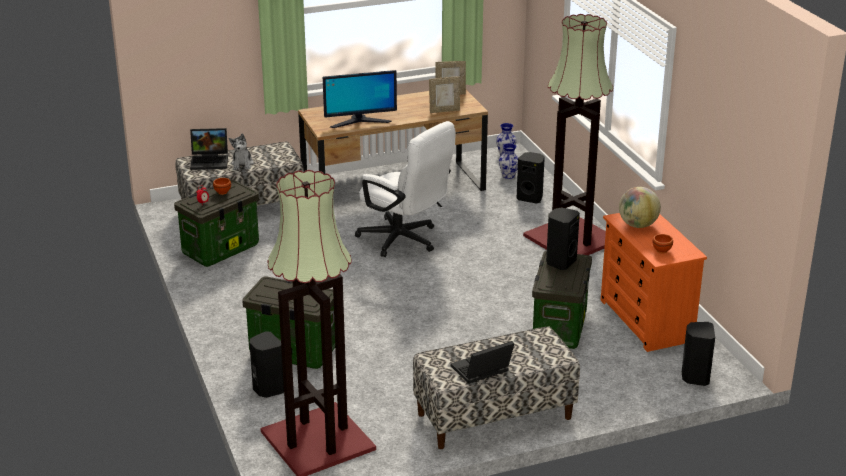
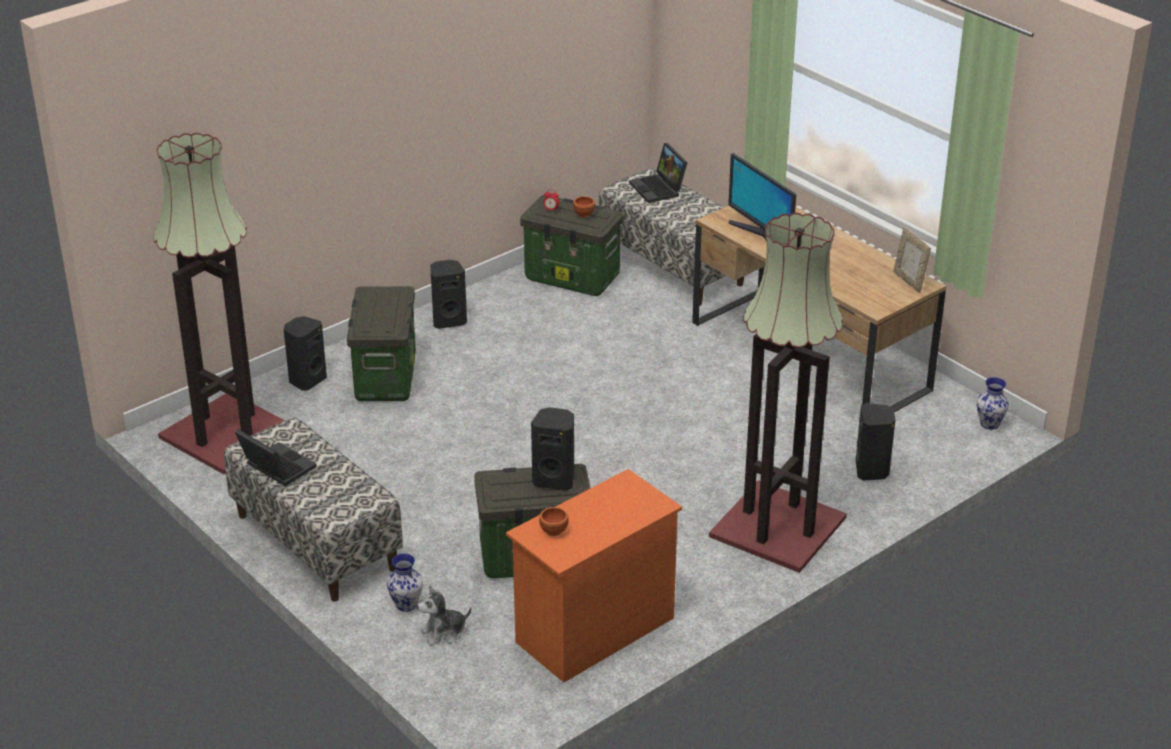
camera: 70 degrees right, 5 degrees up
(242, 164) = (667, 209): plush toy -> plush toy (444, 633)
(405, 241) = (678, 394): white office chair -> none
(444, 110) = (849, 288): picture frame -> none
(509, 176) = (925, 439): vase -> vase (406, 605)
(637, 225) = (616, 501): globe -> none
(695, 377) = (472, 694): black speaker -> black speaker (448, 320)

